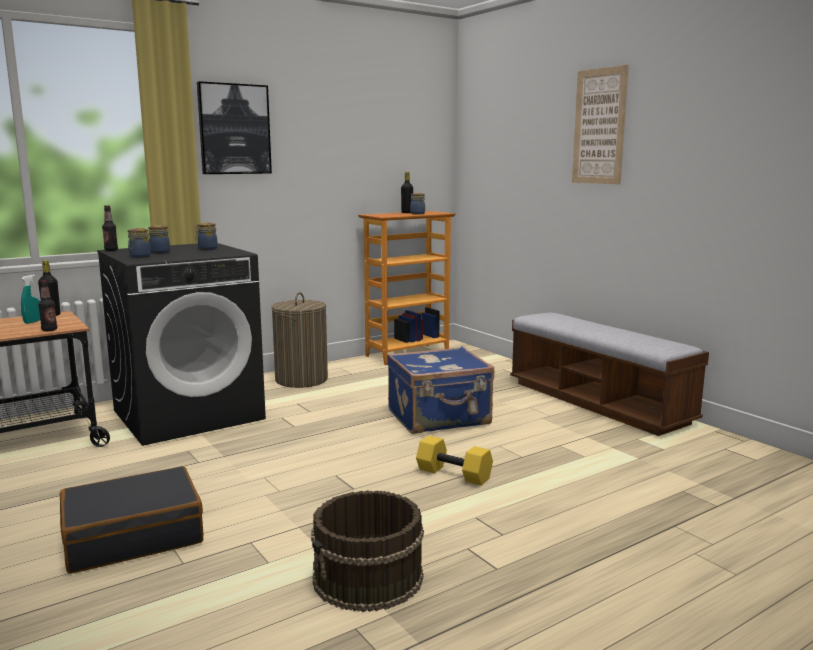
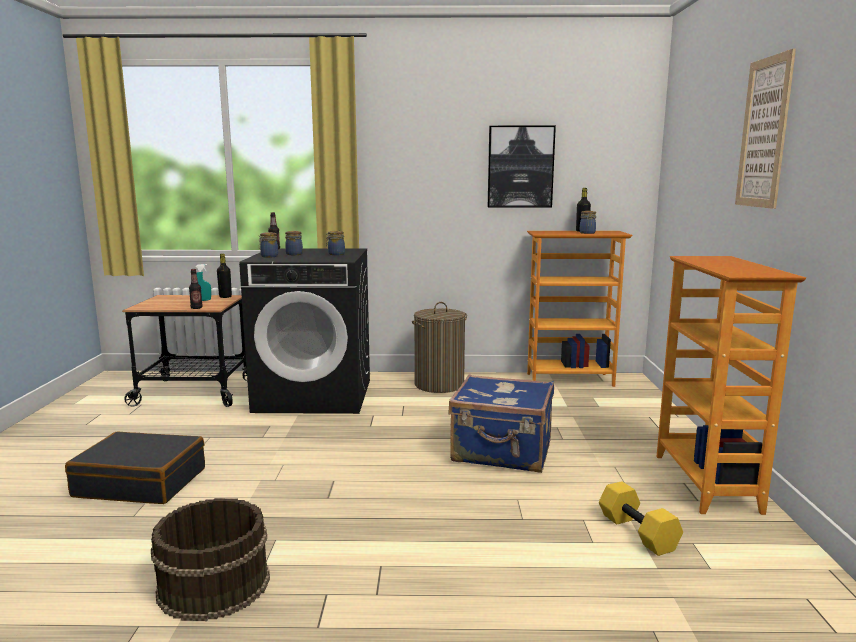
camera: 35 degrees right, 0 degrees up
(234, 129) = (401, 147): picture -> picture (520, 167)
(455, 474) = (430, 514): yellow dumbbell -> yellow dumbbell (639, 532)
(597, 402) = (707, 483): bench -> bookcase

